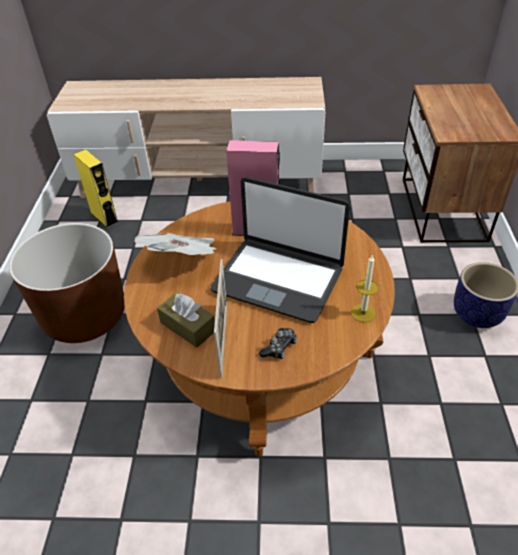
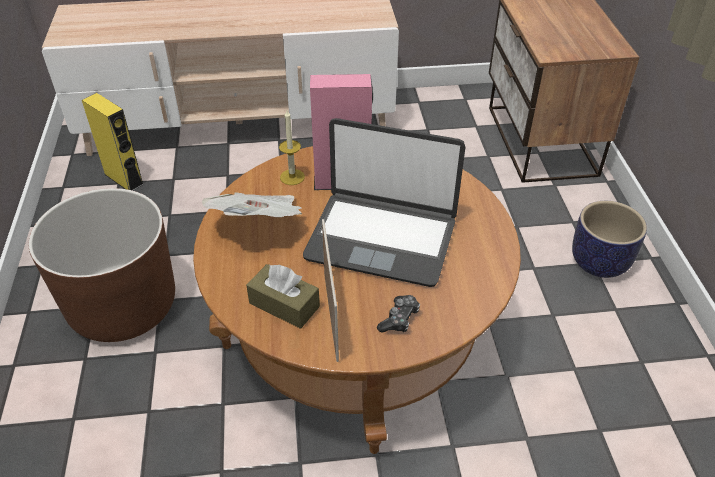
camera: 10 degrees left, 0 degrees up
(363, 313) = (488, 270): candle -> candle (292, 177)

